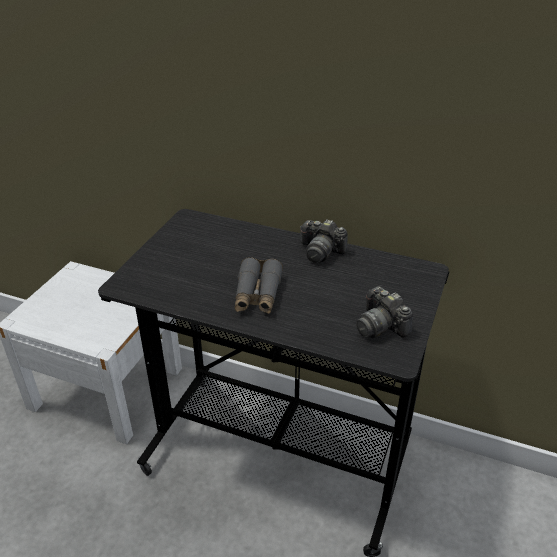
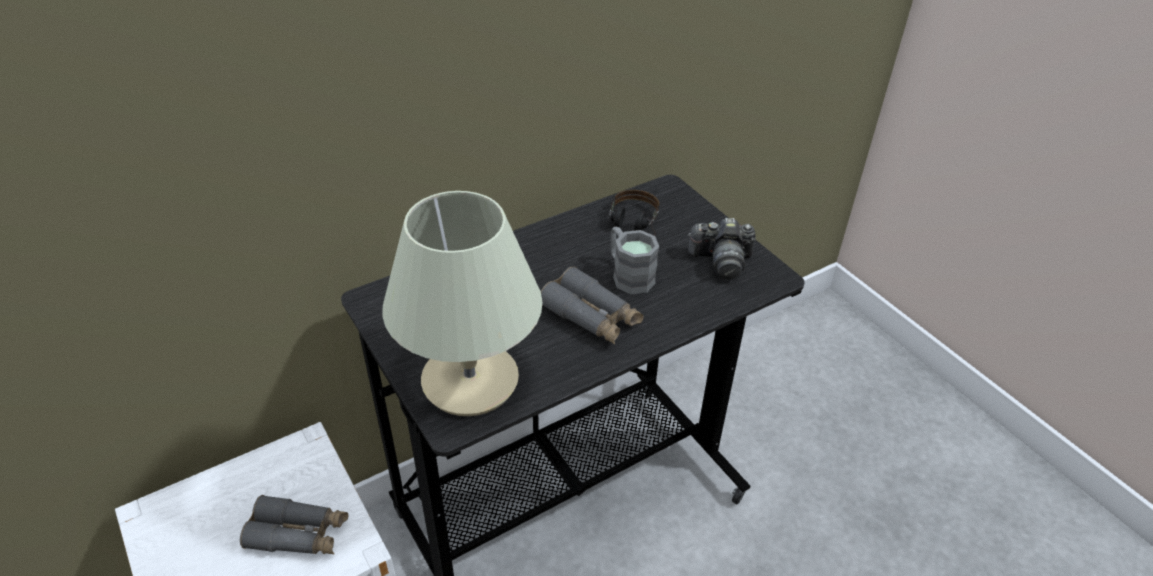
camera: 55 degrees left, 5 degrees up
(97, 321) = (298, 534): none -> grey binoculars
(158, 276) = (469, 381): none -> beige table lamp
(314, 292) = (628, 274): none -> grey mug
(321, 252) = (564, 234): camera -> none
(364, 274) = (633, 227): none -> headphones

